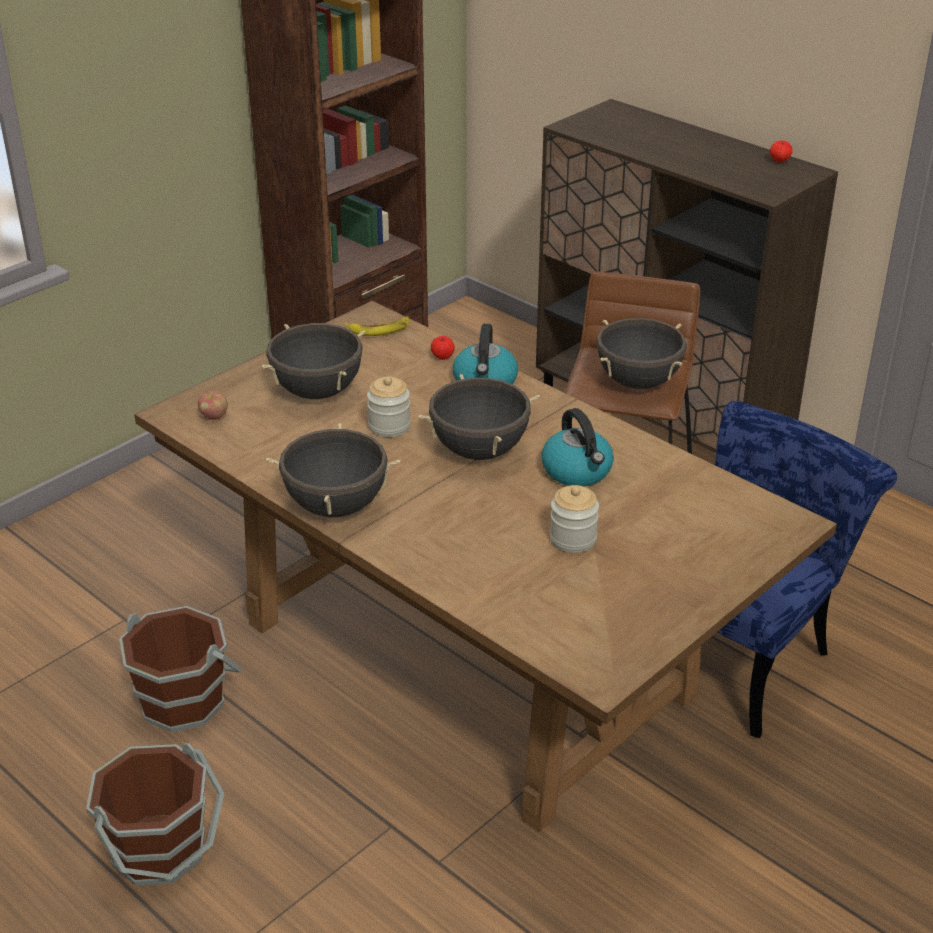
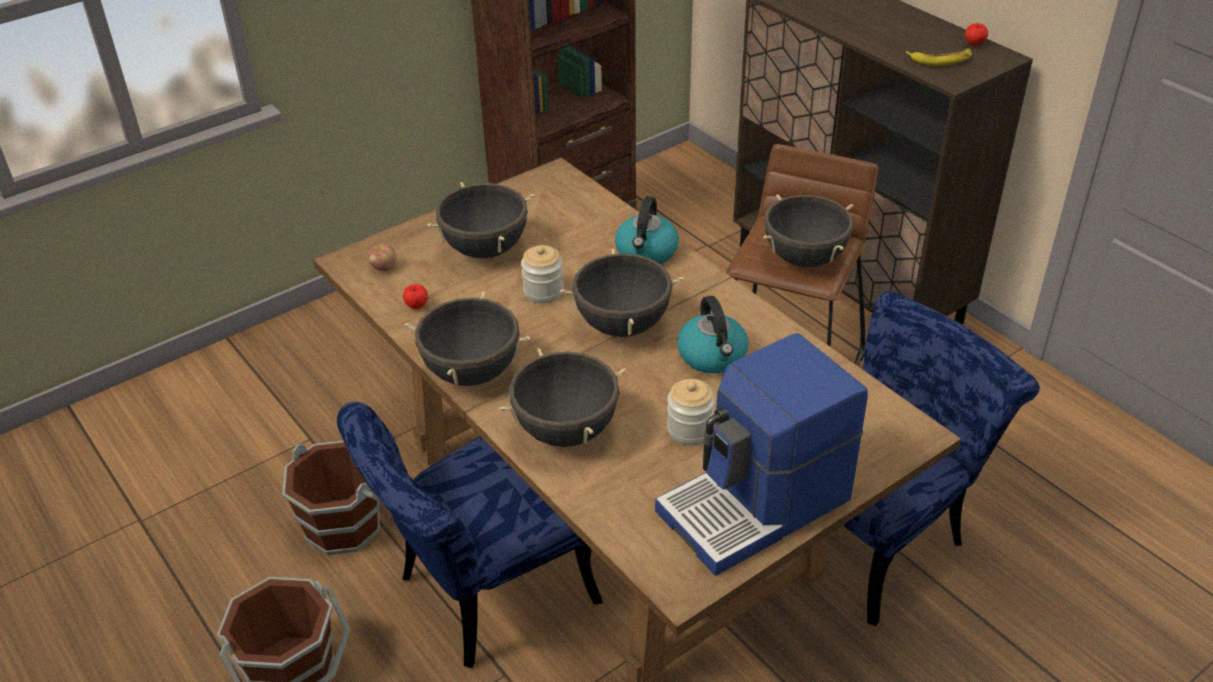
camera: 10 degrees right, 5 degrees up
(349, 752) = (482, 594): none -> blue chair
(379, 329) = (560, 188): banana -> banana (941, 60)
(442, 357) = (612, 222): apple -> apple (417, 305)
(448, 551) = (566, 431): none -> black cooking pot
(657, 600) = (757, 506): none -> coffee machine

